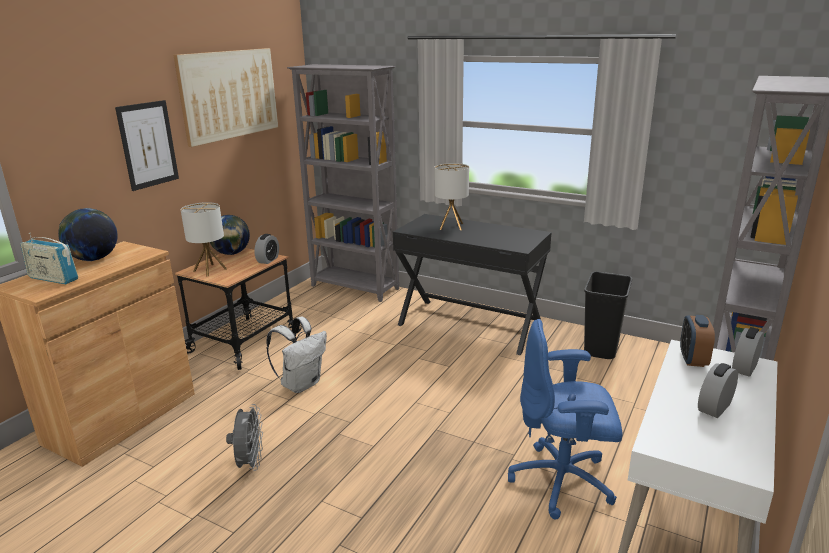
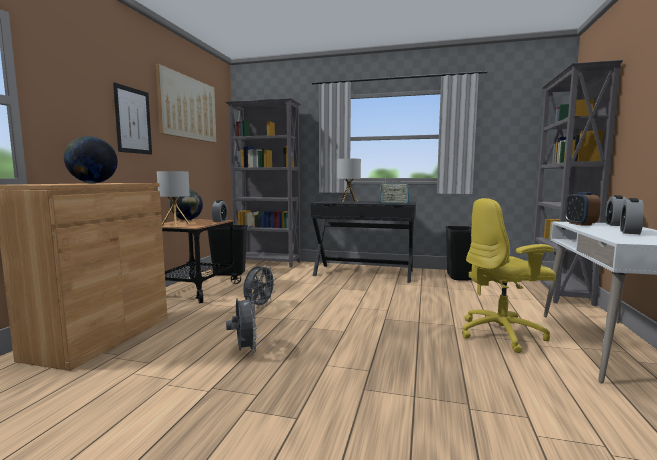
camera: 15 degrees left, 15 degrees down
(53, 279) = (60, 183): radio -> radio (394, 203)
(296, 309) = (229, 273): none -> black trash can
(301, 384) = (259, 306): white backpack -> grey fan
(563, 481) = (502, 334): blue office chair -> yellow office chair

